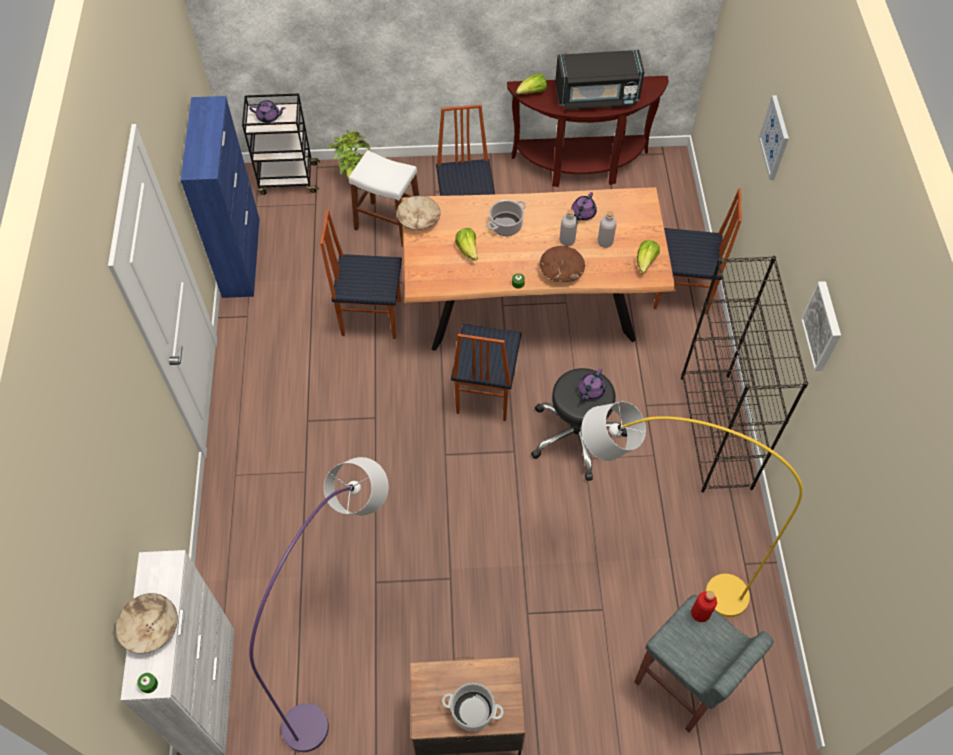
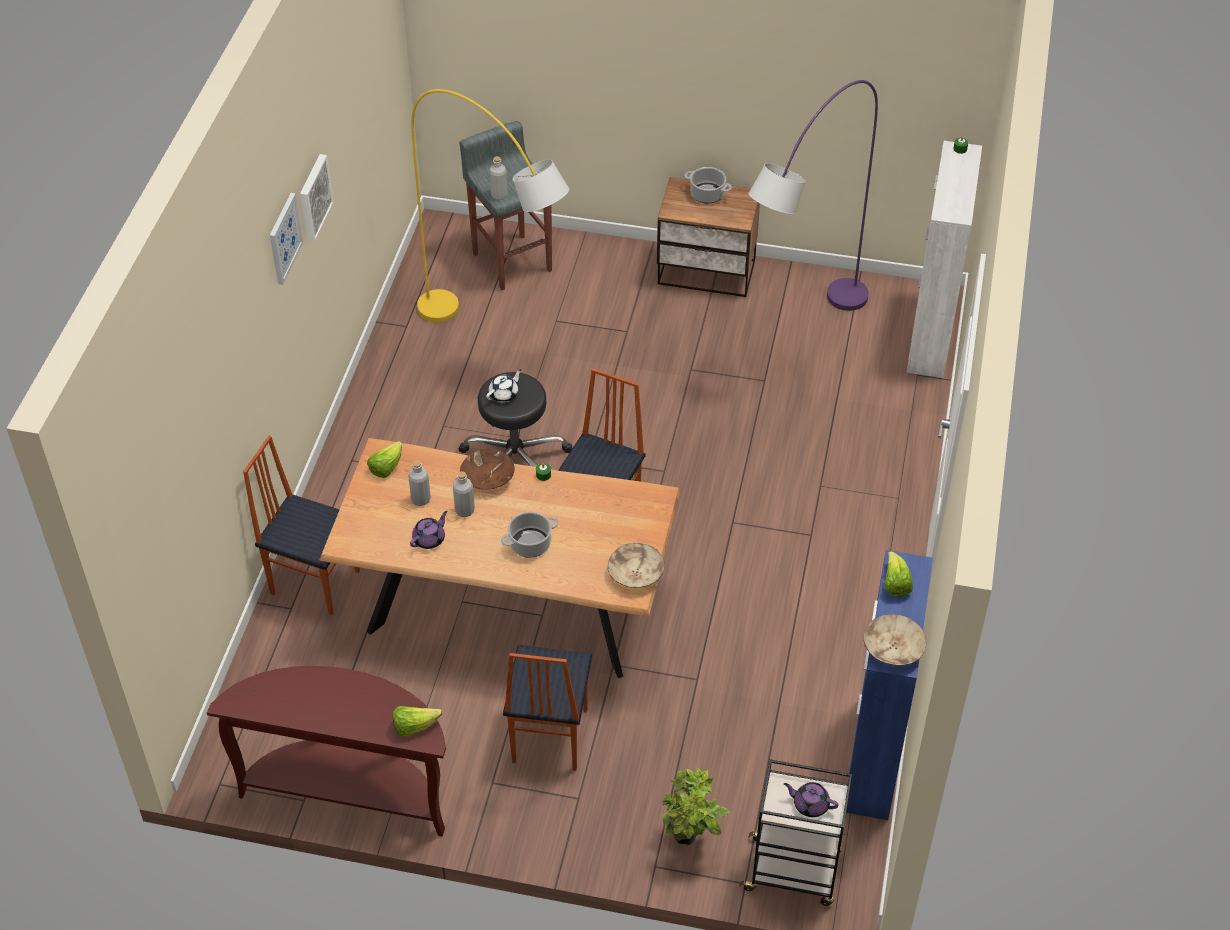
camera: 165 degrees left, 10 degrees down
(150, 627) = (959, 178): beige bowl -> beige bowl (892, 649)
(371, 317) = (712, 636): chair -> none
(388, 224) = (658, 761): white stool -> none
(468, 250) = (587, 524): lettuce -> lettuce (895, 584)
(590, 390) = (504, 394): purple teapot -> white teapot
(597, 96) = (326, 699): black microwave -> none
(700, 613) = (499, 195): red bottle -> grey bottle
(716, 432) = (366, 432): black bookcase -> none
(775, 138) = (231, 359): picture -> picture (284, 238)

